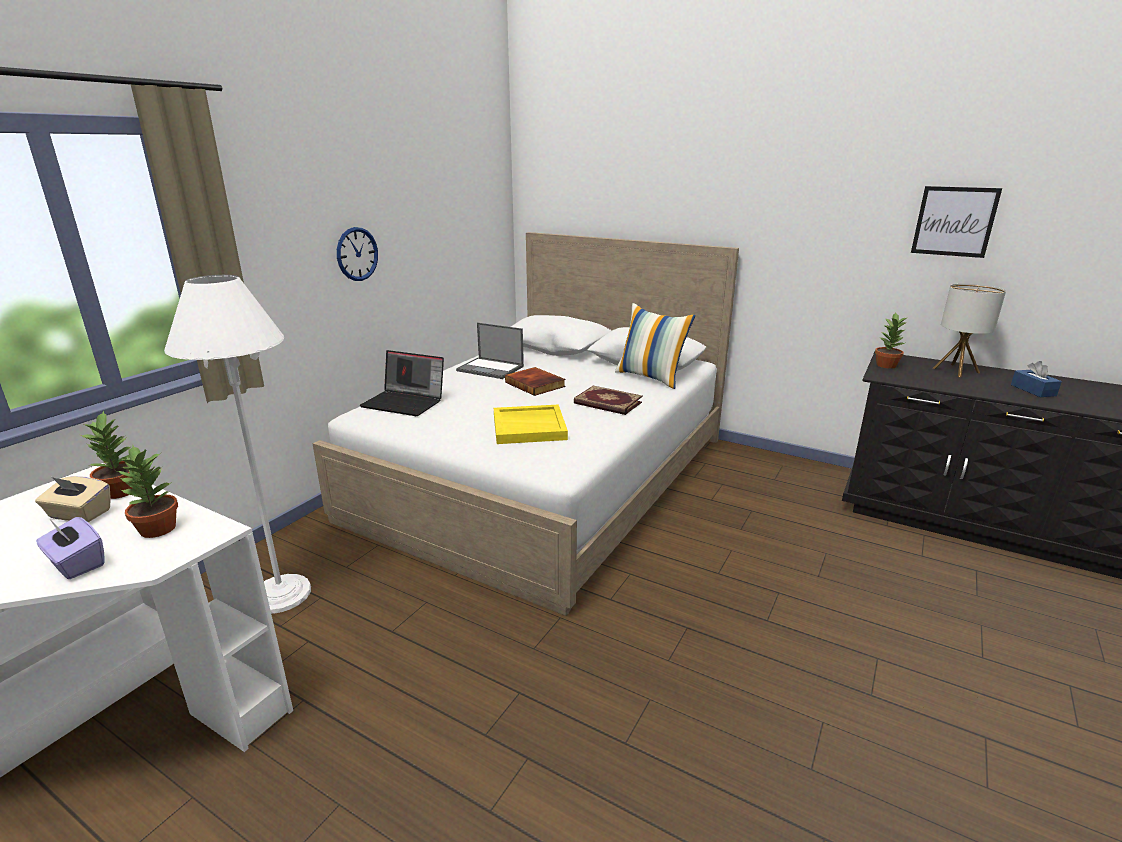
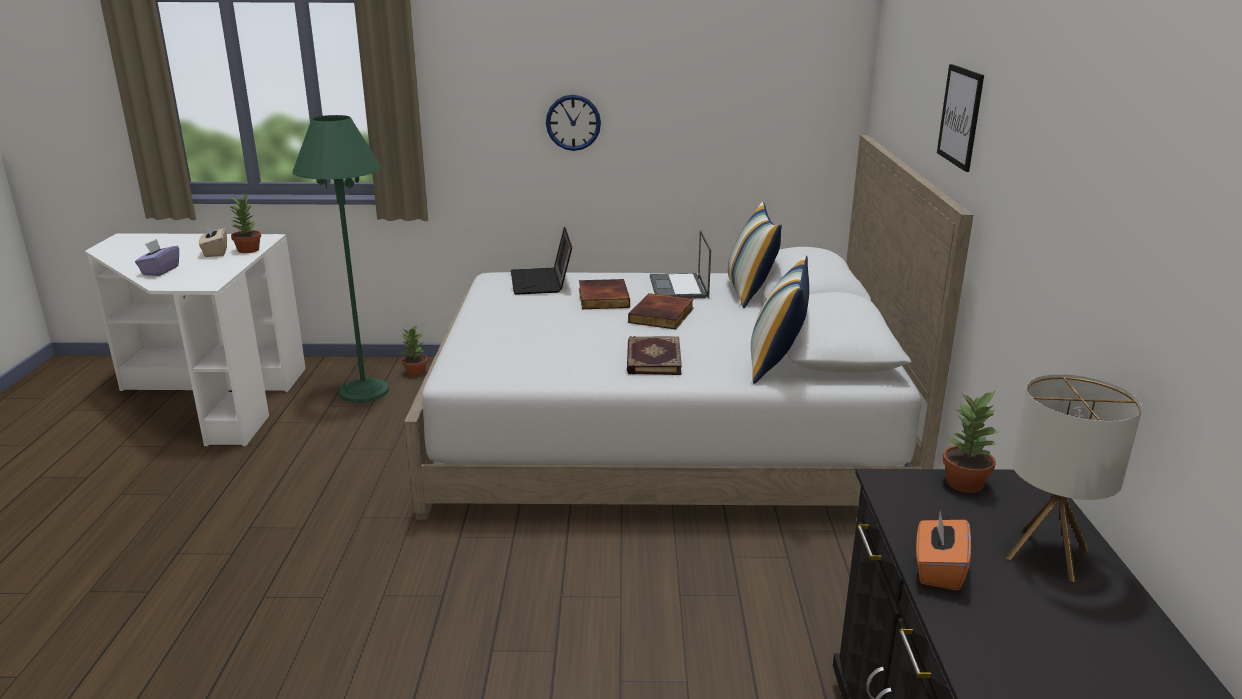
camera: 60 degrees right, 0 degrees up
(157, 529) = (205, 272): potted plant -> potted plant (415, 373)
(281, 594) = (364, 391): white floor lamp -> green floor lamp
(473, 392) = (602, 298): none -> book
(529, 427) = (542, 340): yellow tray -> none
(531, 356) = (750, 292): none -> pillow
(954, 221) = (1161, 251): picture -> picture (960, 116)
(971, 389) = (938, 570): none -> orange tissue box
(1033, 390) = (1040, 645): blue tissue box -> none

